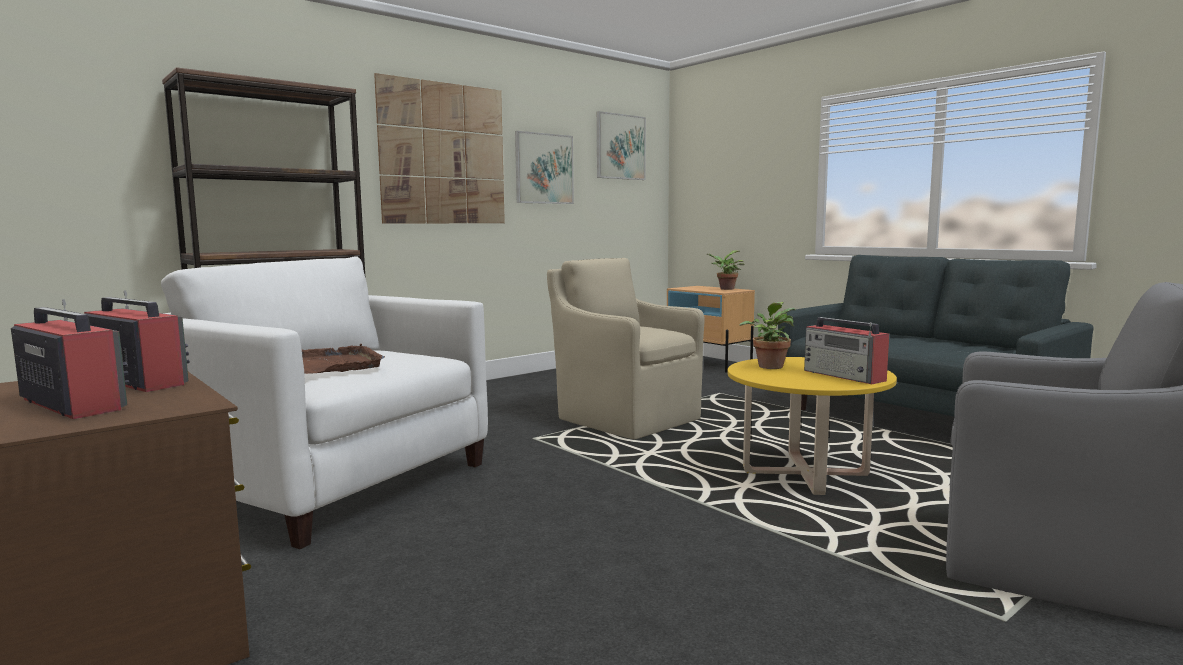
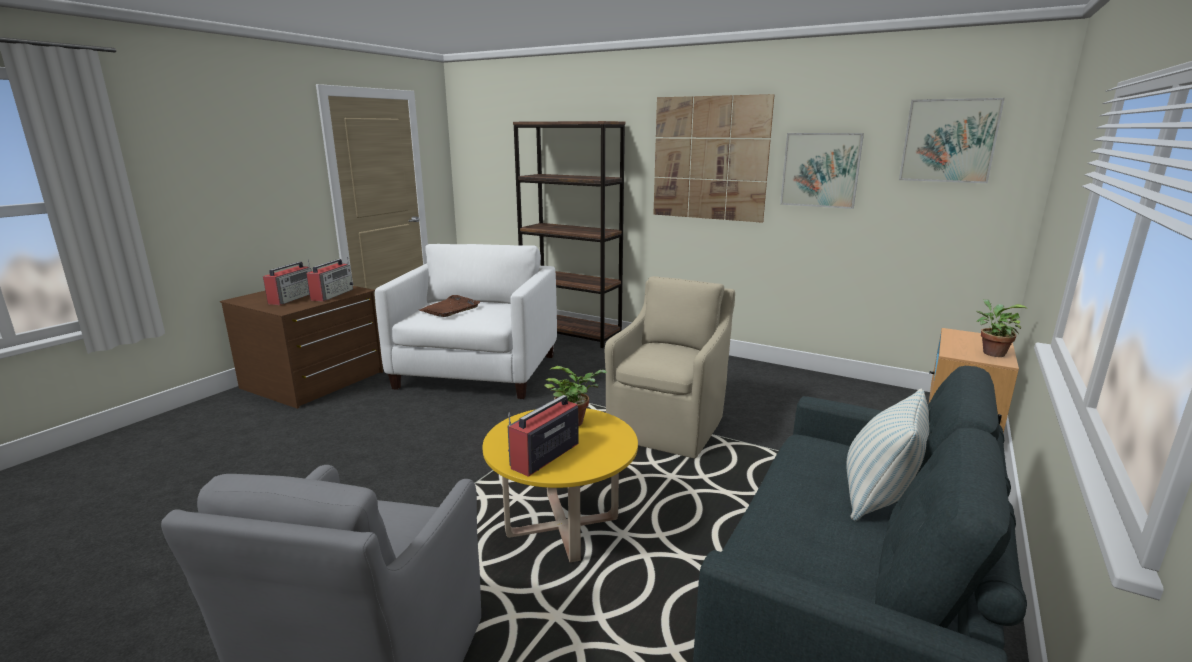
camera: 70 degrees right, 10 degrees up
(895, 336) = (878, 496): none -> pillow

